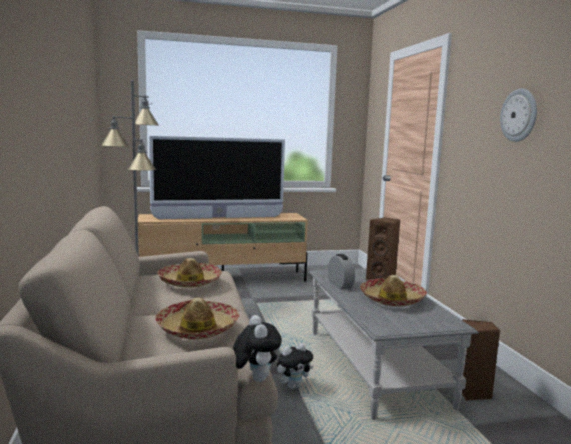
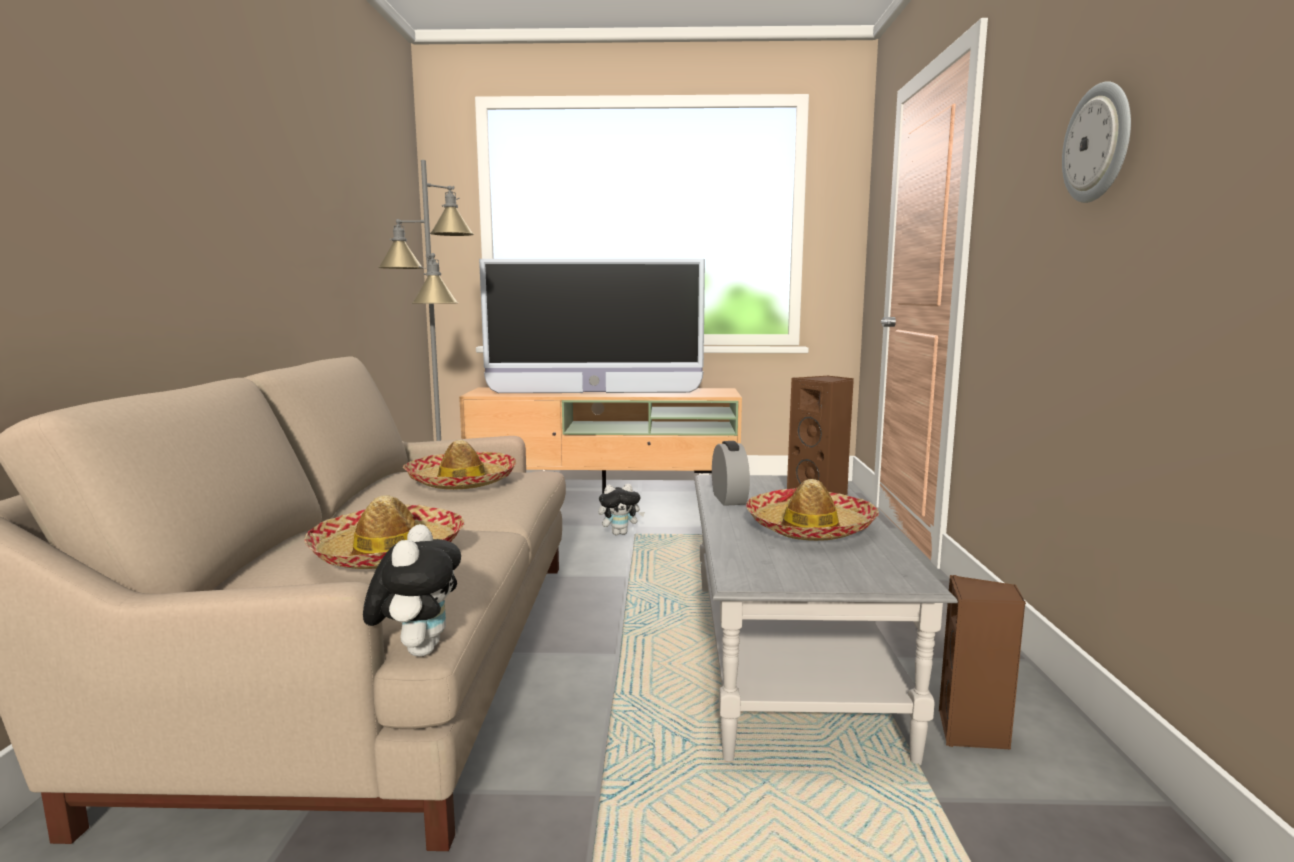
camera: 15 degrees right, 0 degrees up
(293, 386) = (612, 678): plush toy -> plush toy (620, 533)

